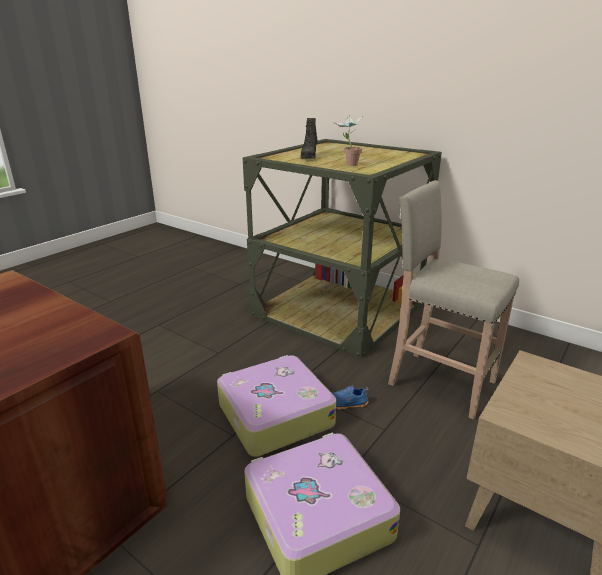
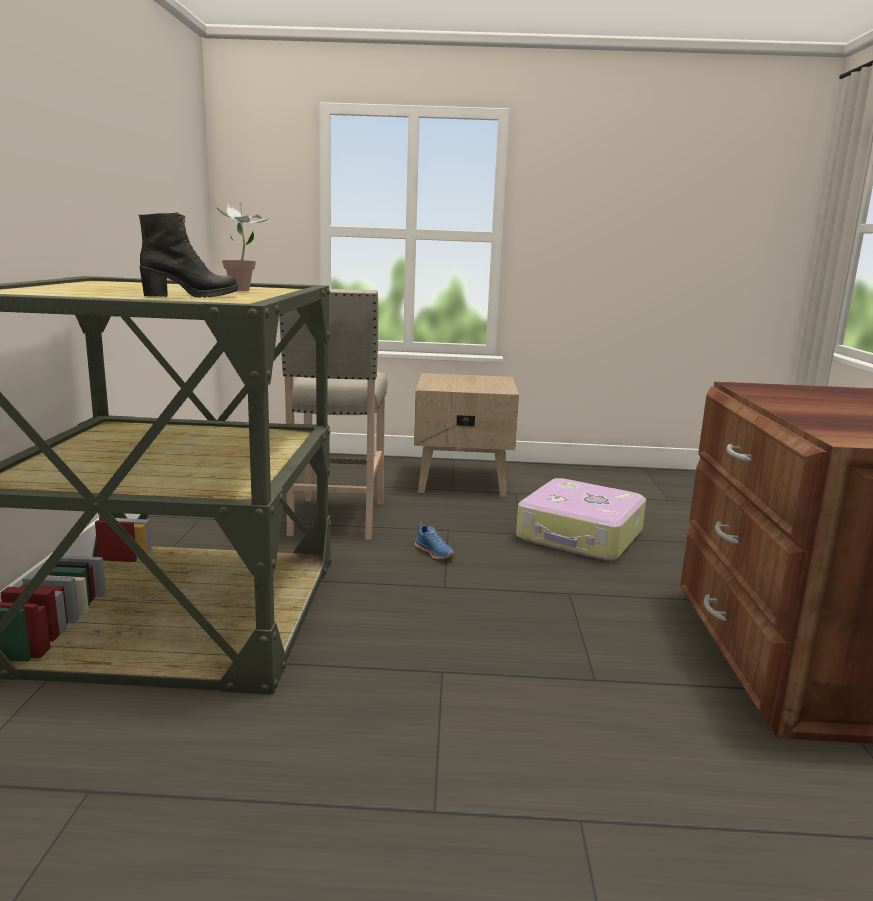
camera: 125 degrees left, 10 degrees down
(274, 414) = (506, 582): suitcase -> none

